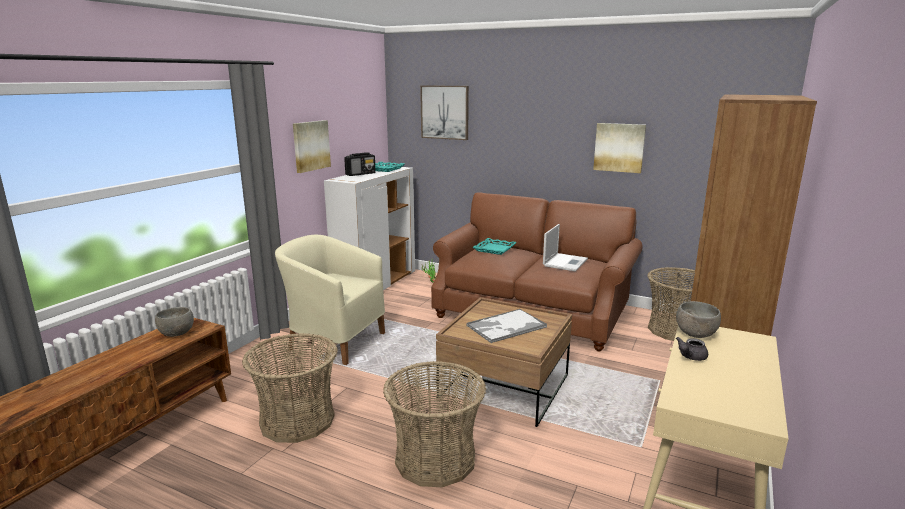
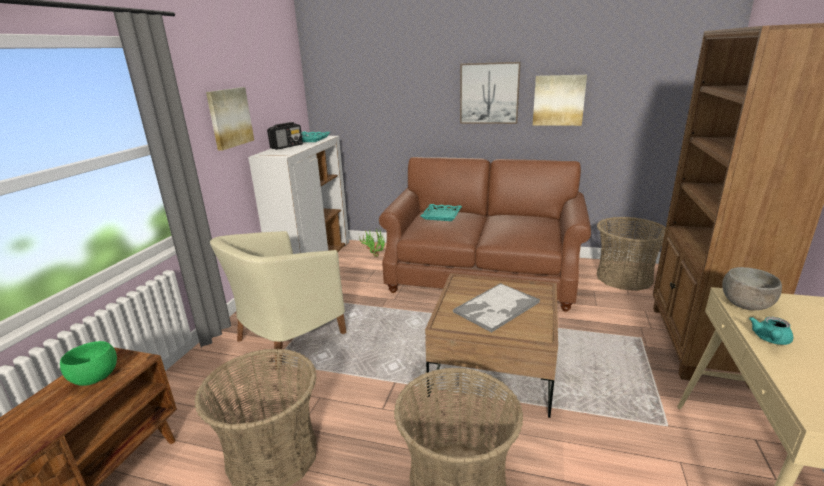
camera: 10 degrees left, 5 degrees up
(177, 334) = (96, 378): grey bowl -> green bowl
(334, 341) = (287, 337): beige armchair -> beige armchair turned 60 degrees counterclockwise
(445, 112) = (369, 74): picture -> picture (489, 93)
(565, 262) = (520, 223): laptop -> none
(690, 357) = (770, 340): grey teapot -> turquoise teapot

